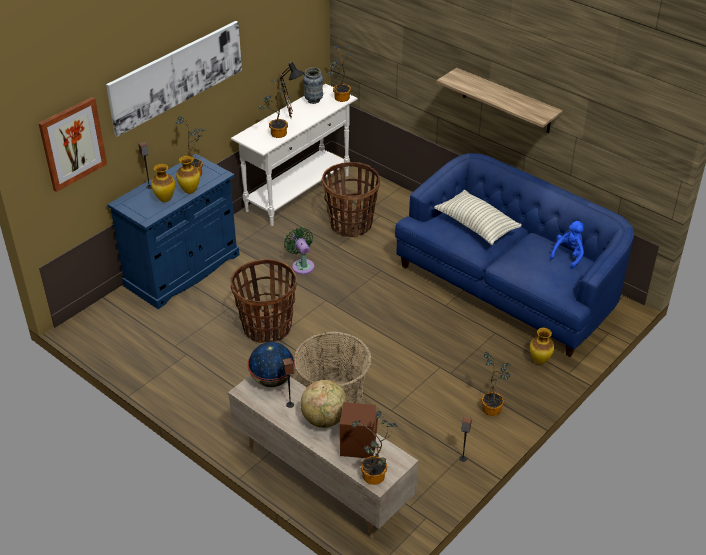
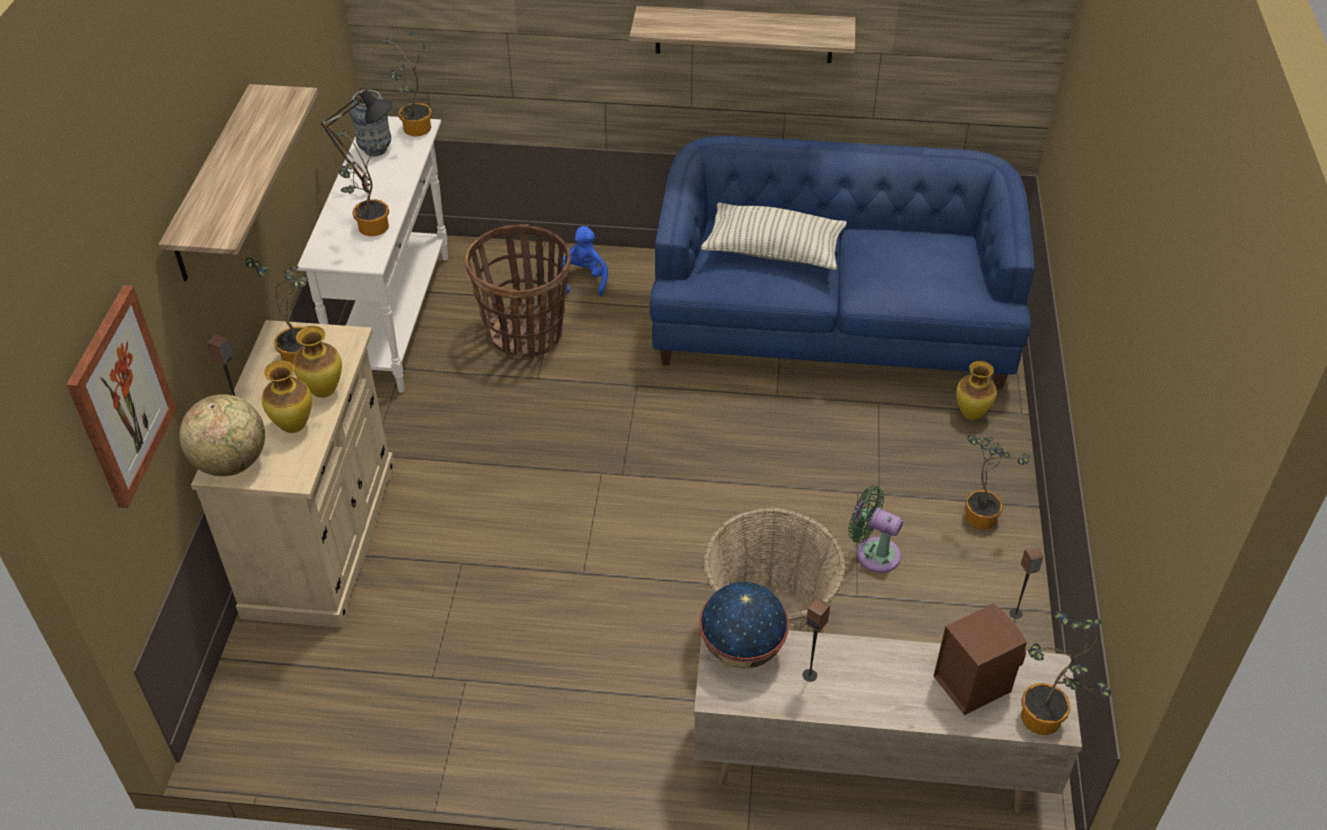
camera: 35 degrees left, 5 degrees up
(176, 76) = (214, 185): picture -> shelf
(182, 270) = (322, 538): blue cabinet -> beige cabinet
(267, 328) = (553, 564): basket -> none
(302, 265) = (512, 434): green fan -> green fan (873, 553)
(324, 419) = (883, 669): globe -> globe (232, 462)
(568, 255) = (934, 240): blue plush toy -> blue plush toy (583, 279)

